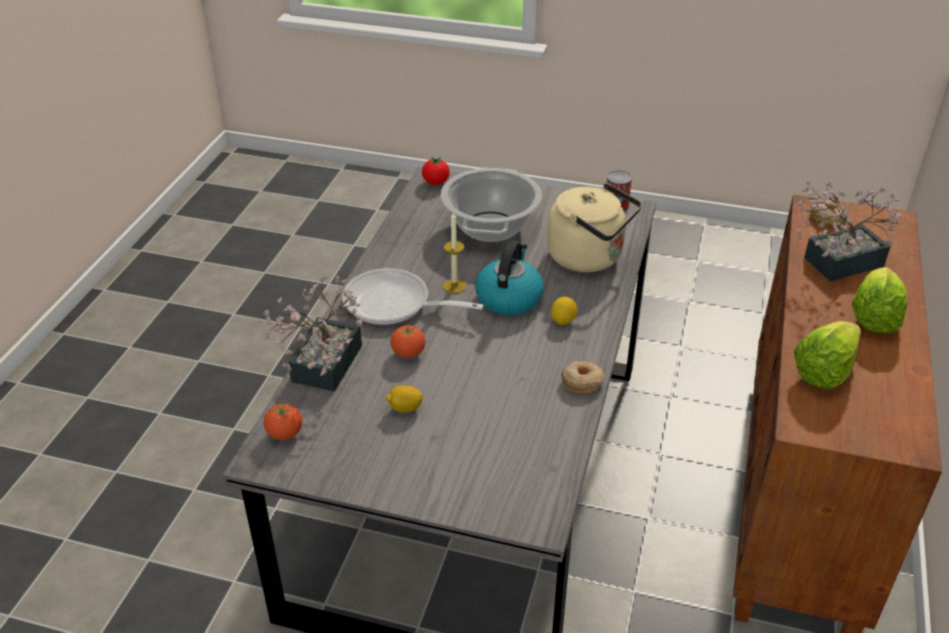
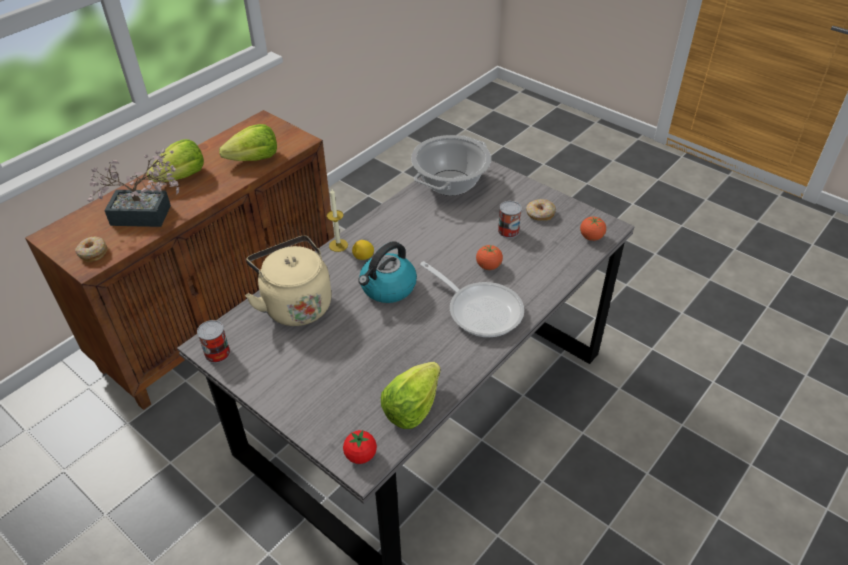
camera: 155 degrees left, 5 degrees up
(322, 369) = (555, 272): potted plant -> none
(405, 408) = (508, 231): lemon -> can
(415, 216) = (412, 407): none -> lettuce
(454, 286) = (422, 312): candle -> candle (338, 245)
(490, 227) = (350, 367): cooking pot -> cooking pot (450, 183)
(582, 382) = (387, 215): donut -> donut (540, 214)

